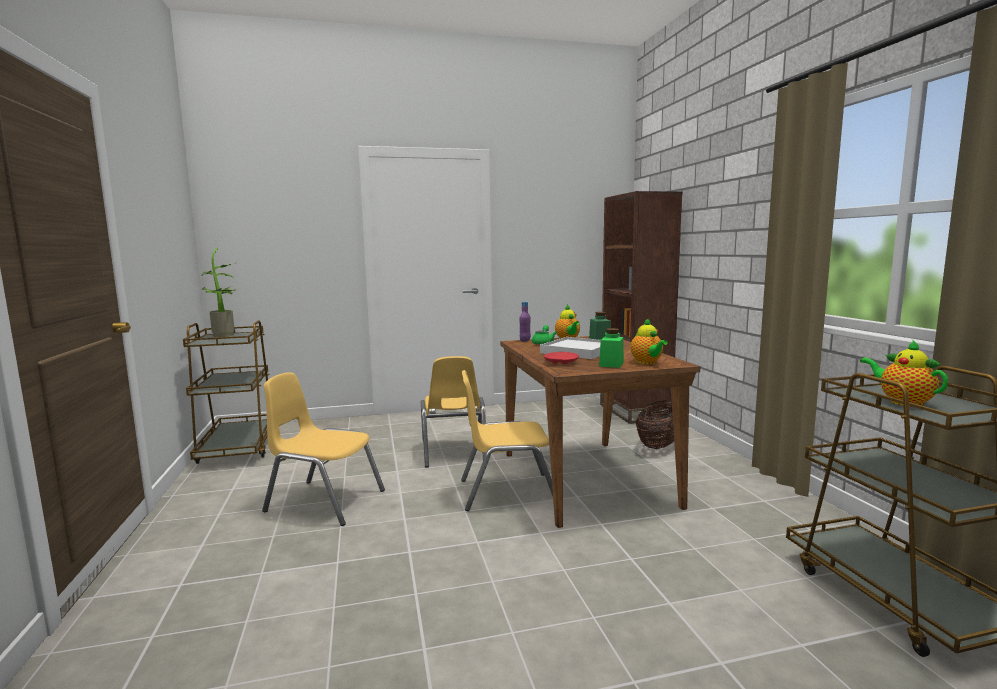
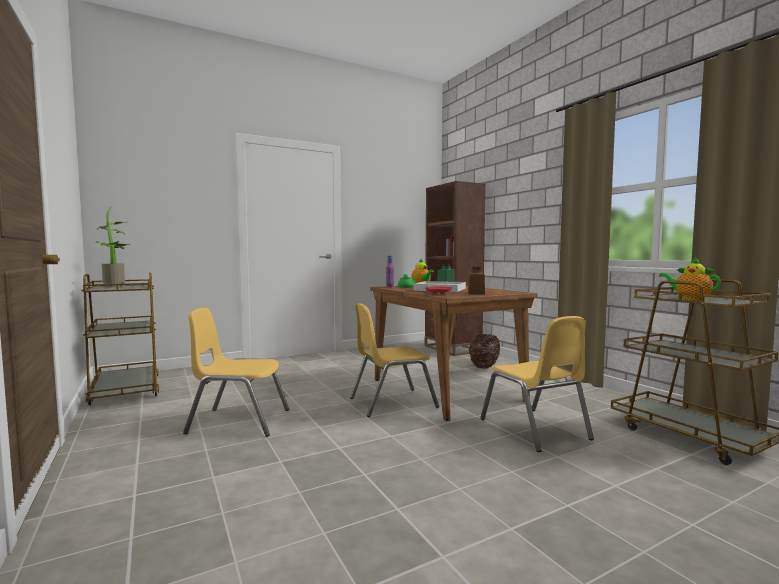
camera: 15 degrees left, 5 degrees down
(453, 451) = (330, 381): yellow chair -> yellow chair (534, 429)
(611, 364) = (476, 293): green jar -> brown jar
(647, 362) = (499, 292): teapot -> none

